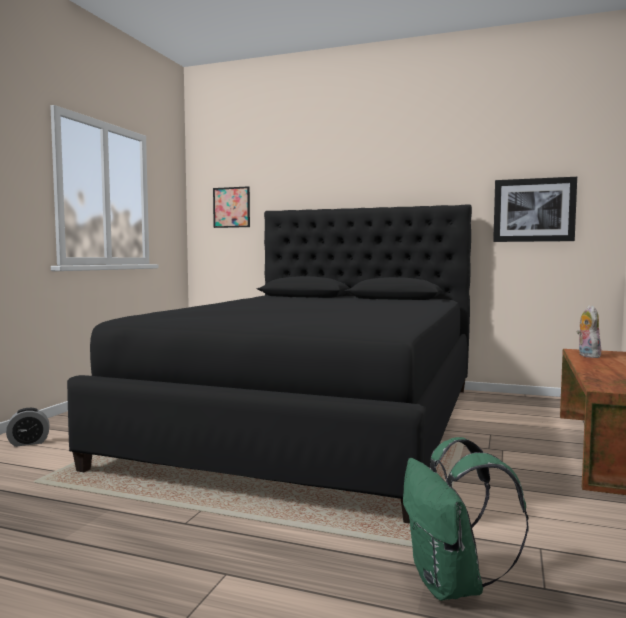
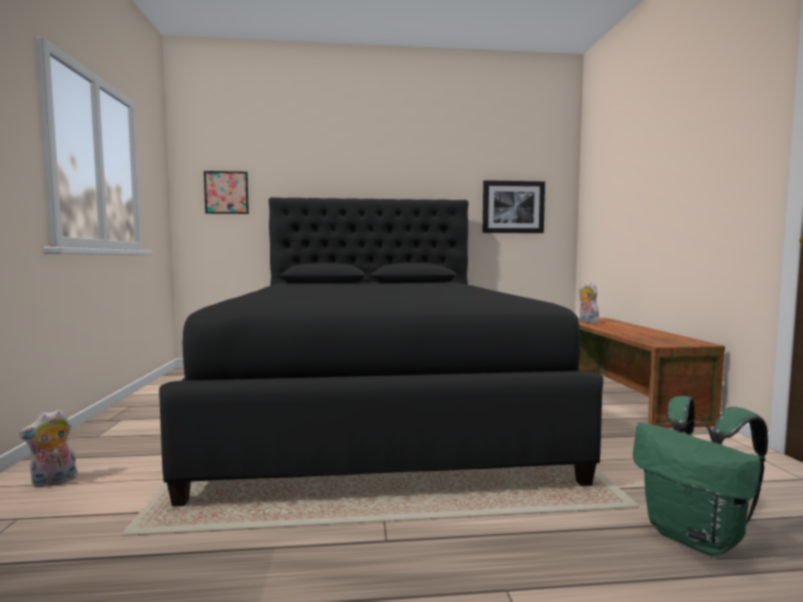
camera: 25 degrees left, 0 degrees up
(29, 443) = (53, 482): alarm clock -> plush toy

